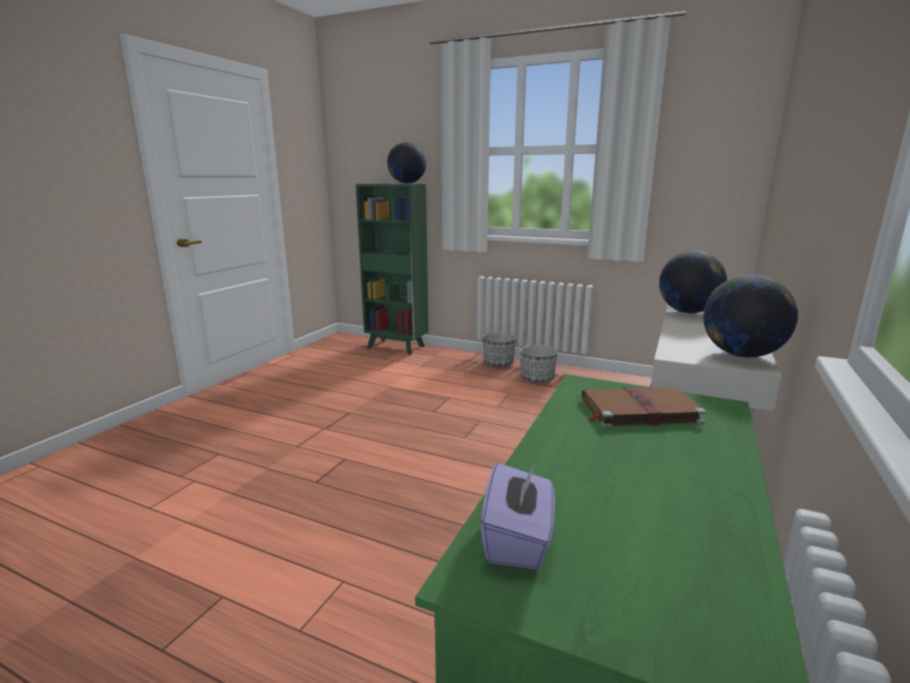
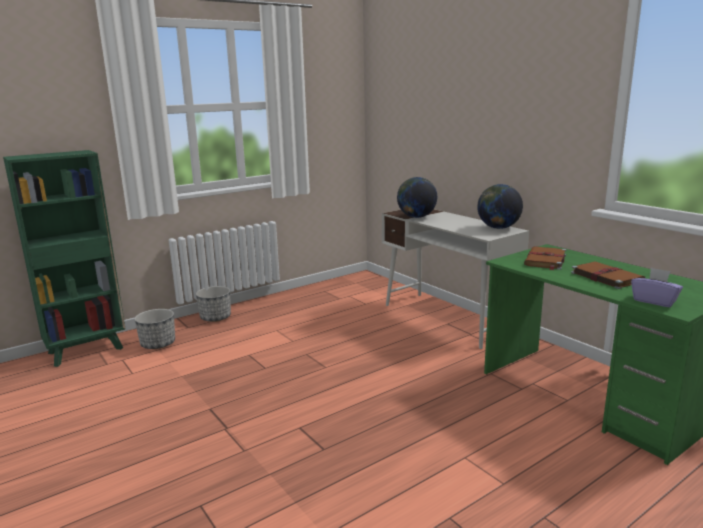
camera: 60 degrees left, 0 degrees up
(407, 183) = (74, 152): globe -> none
(537, 379) = (268, 313): planter -> planter (158, 344)
(619, 471) = (605, 277): none -> brown book

